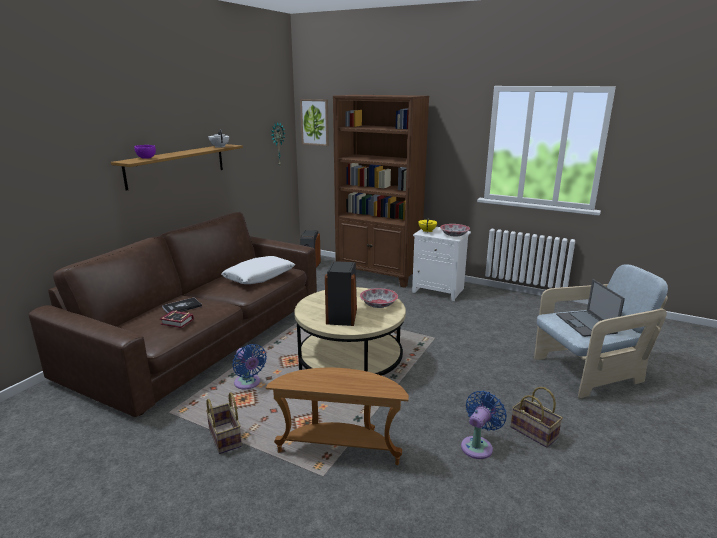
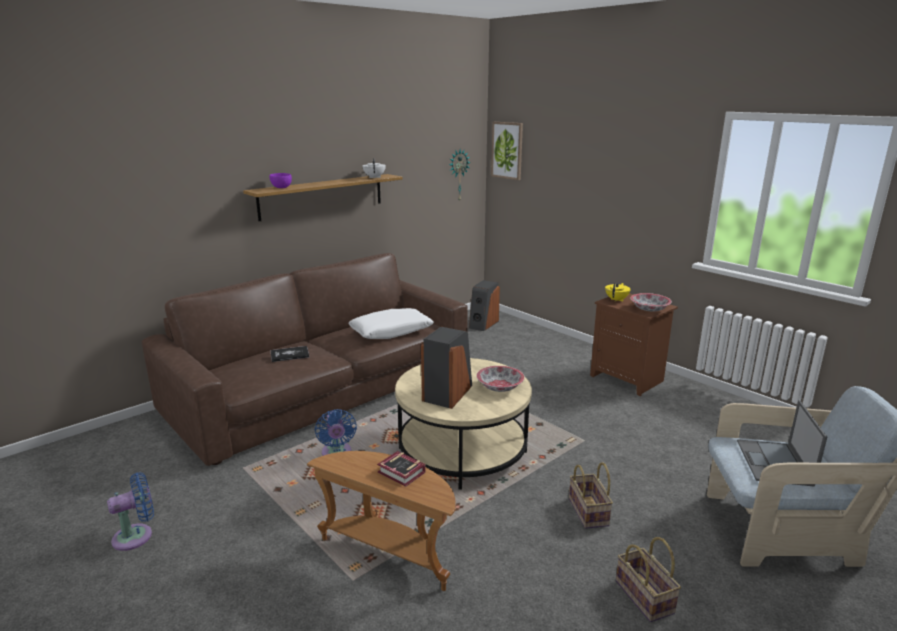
camera: 20 degrees right, 0 degrees up
(178, 322) = (274, 372): book -> book (402, 473)
(226, 438) = (280, 510): basket -> basket (589, 512)
(378, 275) = (560, 347): brown bookcase -> none
(439, 290) = (628, 379): white nightstand -> brown nightstand
(478, 446) = (557, 594): blue fan -> blue fan (137, 536)

